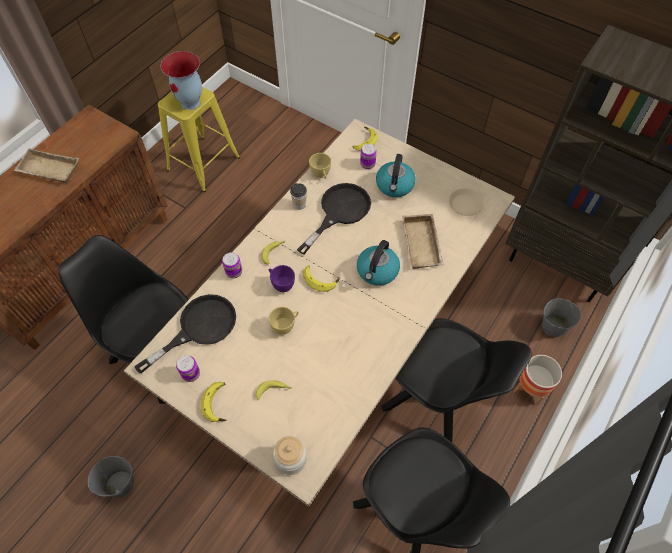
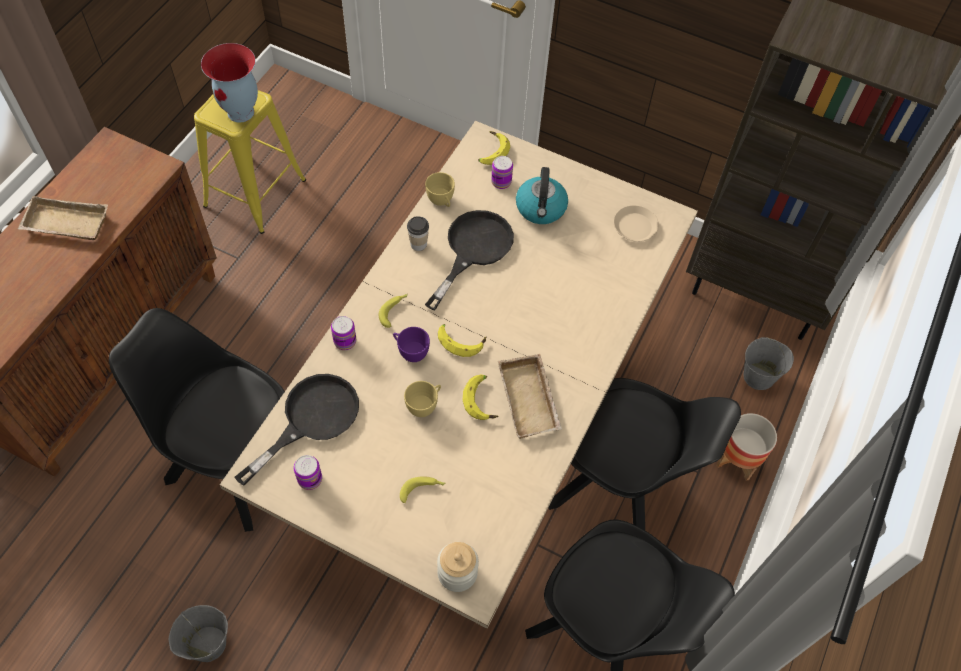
camera: 10 degrees left, 0 degrees up
(219, 403) = (353, 513): banana -> banana (482, 400)
(377, 271) = (533, 324): kettle -> none
(423, 245) = (588, 284): beige tray -> beige tray (531, 400)

